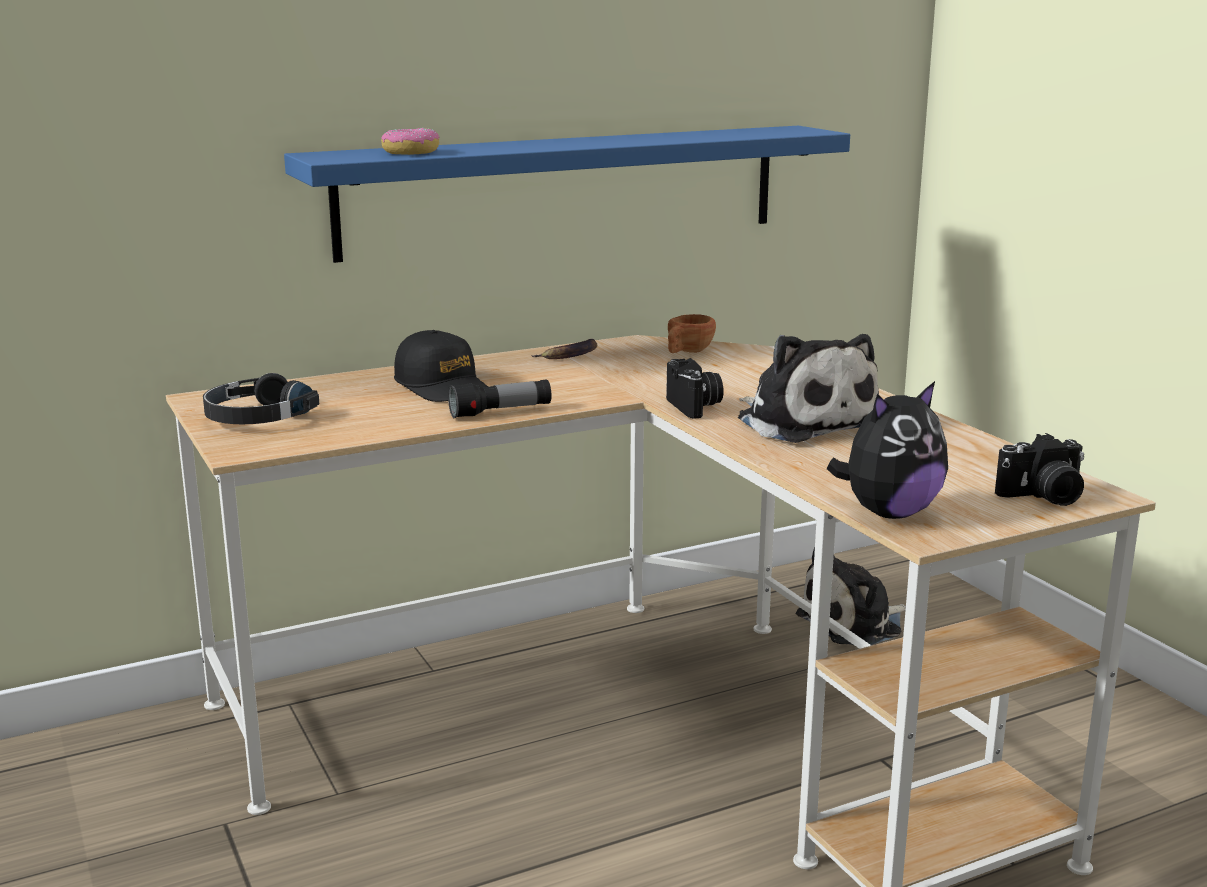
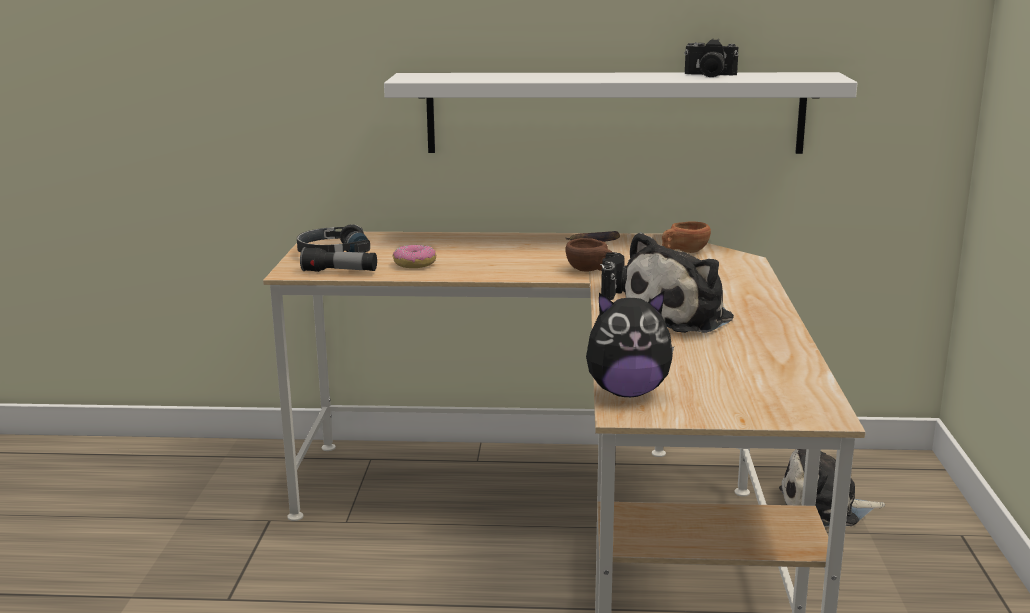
camera: 30 degrees right, 0 degrees up
(411, 152) = (471, 77): donut -> donut (415, 264)
(443, 387) = (473, 251): black cap -> none
(500, 412) = (481, 274): flashlight -> flashlight (339, 272)
(565, 190) = (614, 113): blue shelf -> white shelf
(624, 389) = (591, 271): none -> brown cup
(803, 421) = (682, 316): plush toy -> plush toy turned 45 degrees clockwise
(1044, 497) = (772, 407): camera -> camera (709, 75)

